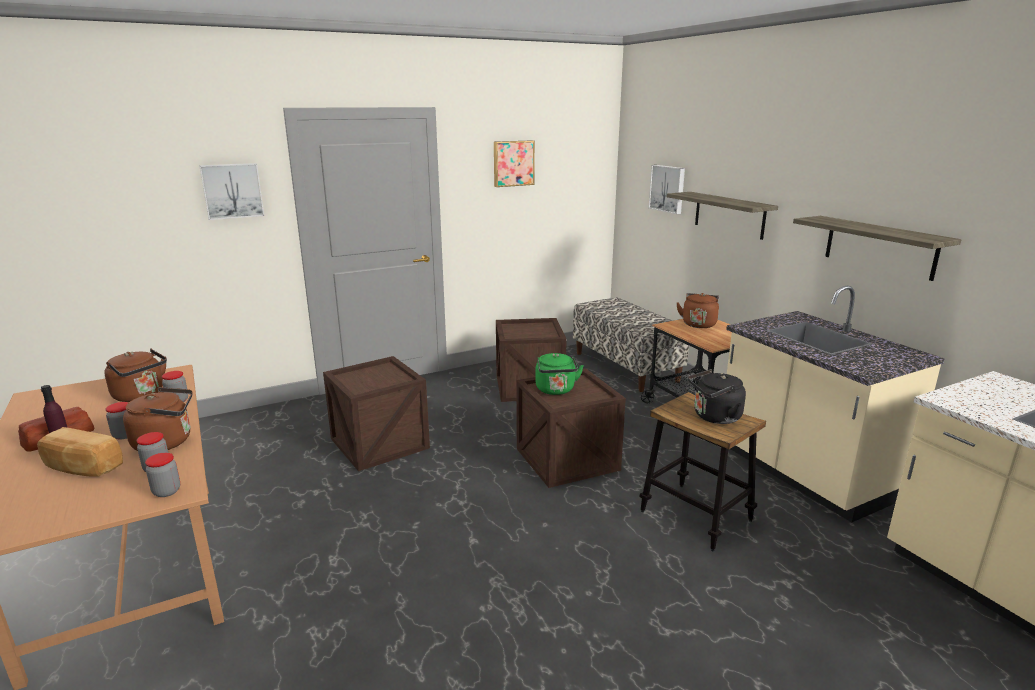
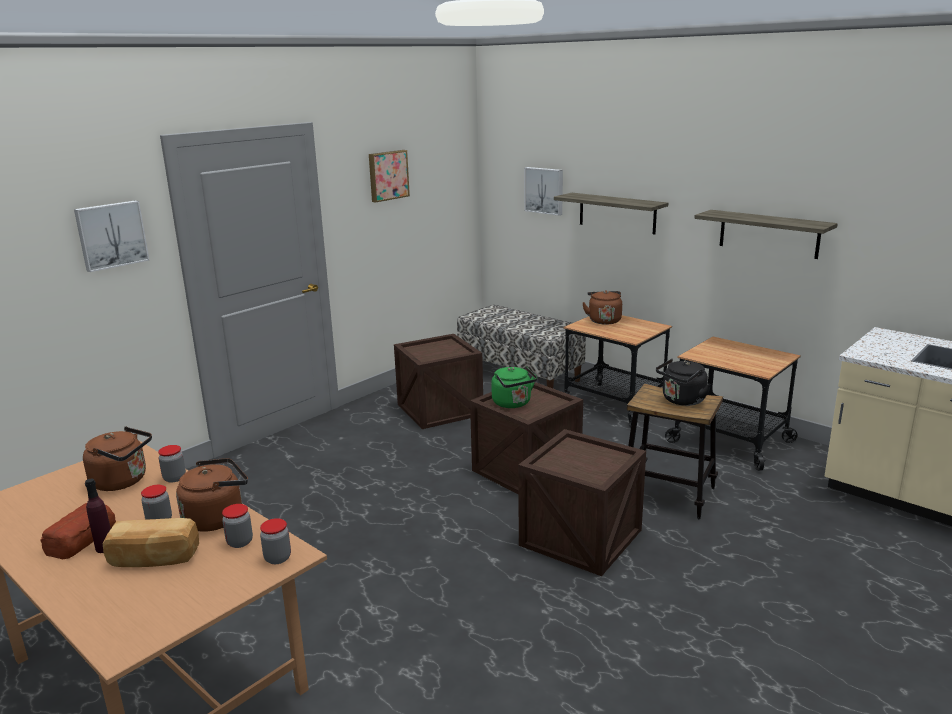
camera: 20 degrees left, 0 degrees up
(379, 443) = (327, 494): crate -> crate (580, 537)
(803, 473) = (730, 441): beige counter -> cart

